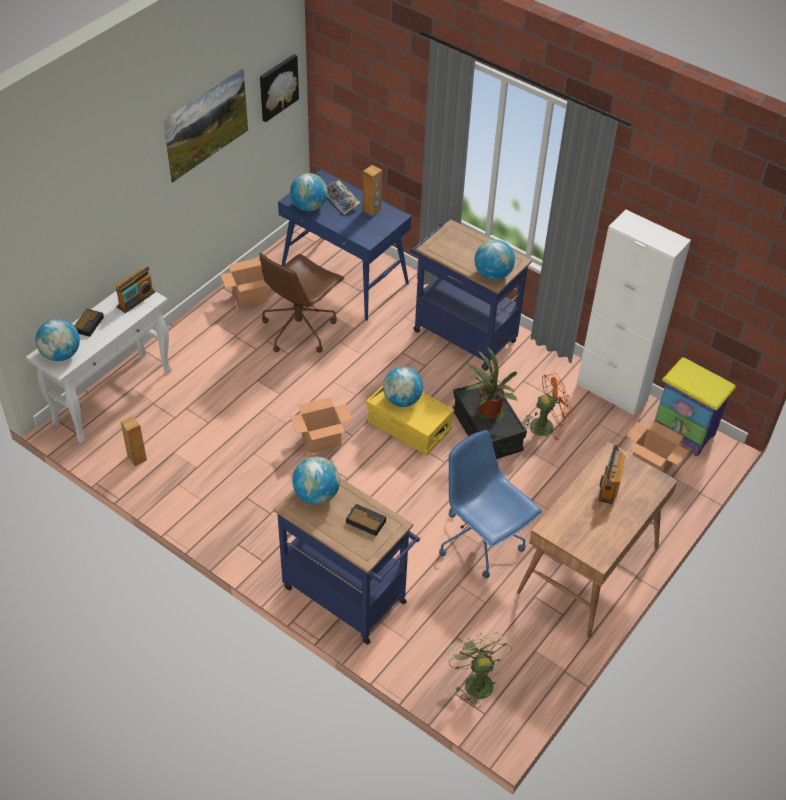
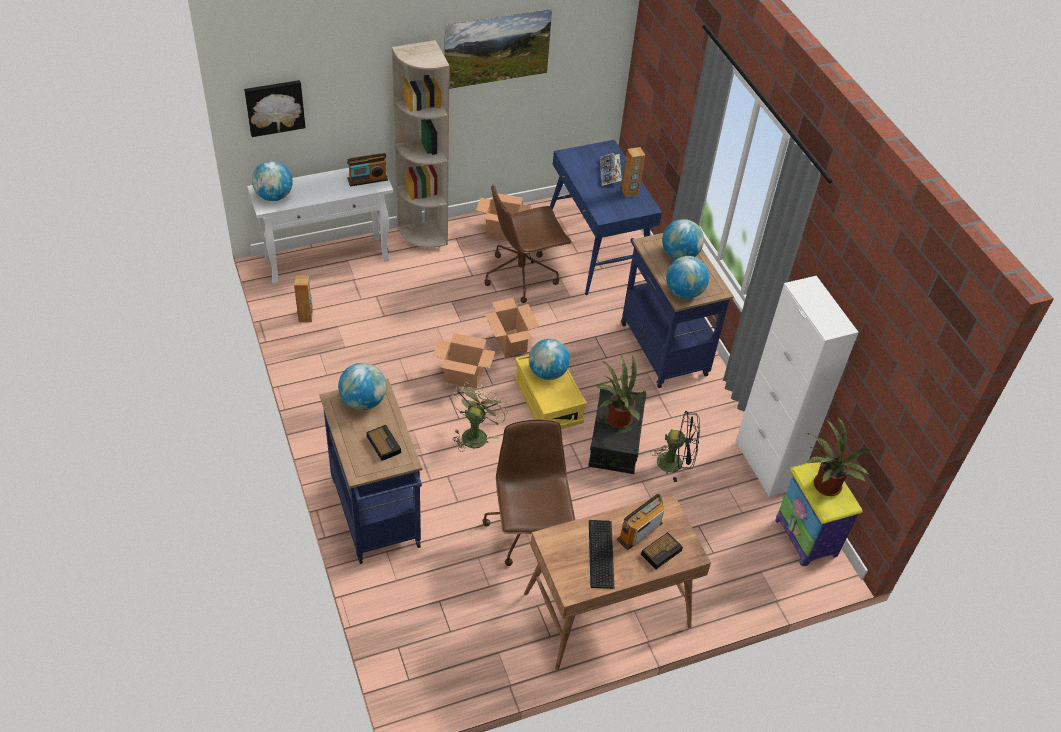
camera: 30 degrees right, 0 degrees up
(89, 324) = (315, 182): alarm clock -> alarm clock (662, 552)
(185, 336) = (423, 238): none -> beige bookcase
(277, 87) = (592, 43): picture -> picture (274, 107)
(309, 206) = (576, 166): globe -> globe (679, 255)
(476, 680) = (425, 647): green fan -> green fan (475, 433)
(483, 544) = (529, 535): blue office chair -> brown office chair
(546, 425) = (675, 463): orange fan -> black fan
(595, 519) = (599, 554): none -> keyboard
(651, 465) = (747, 550): cardboard box -> cardboard box (510, 343)
(697, 381) = (824, 487): none -> potted plant

